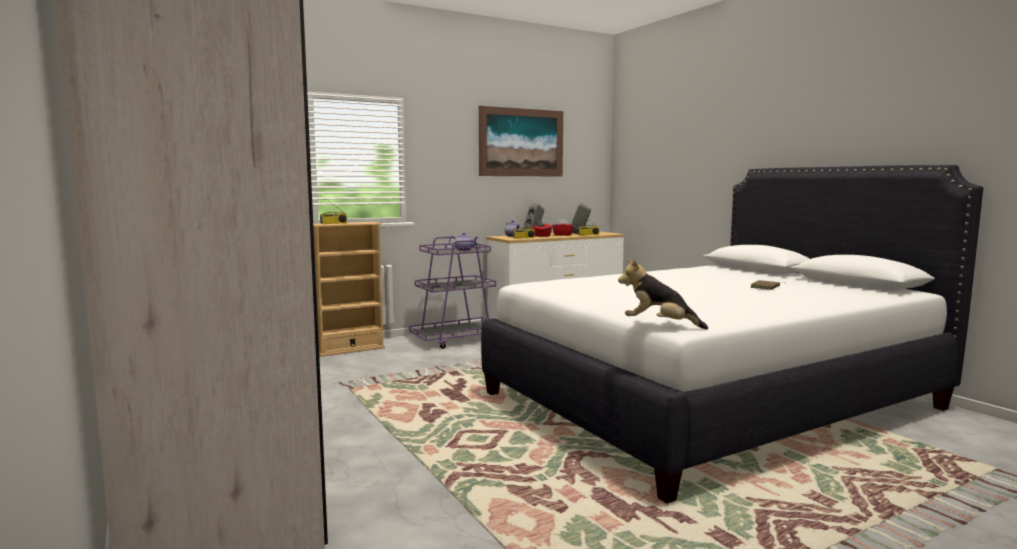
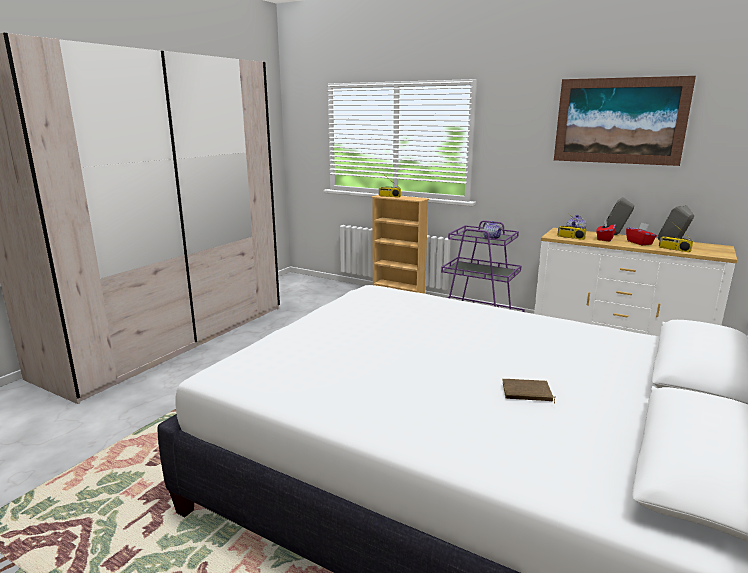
camera: 60 degrees right, 10 degrees up
(659, 325) = (219, 364): plush toy -> none

